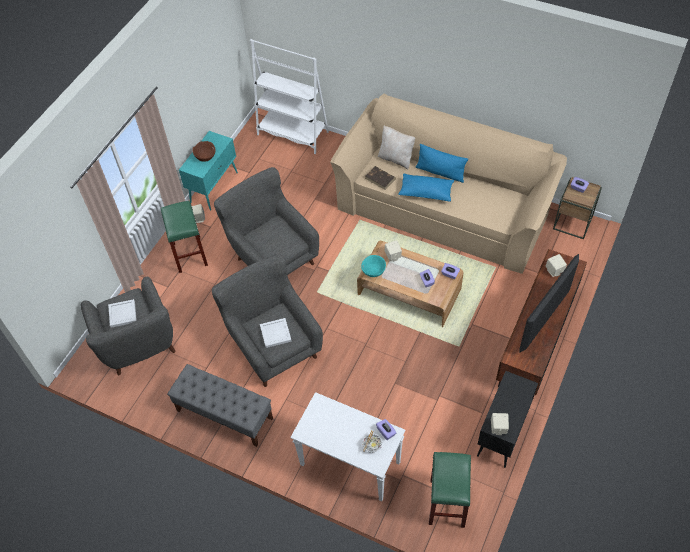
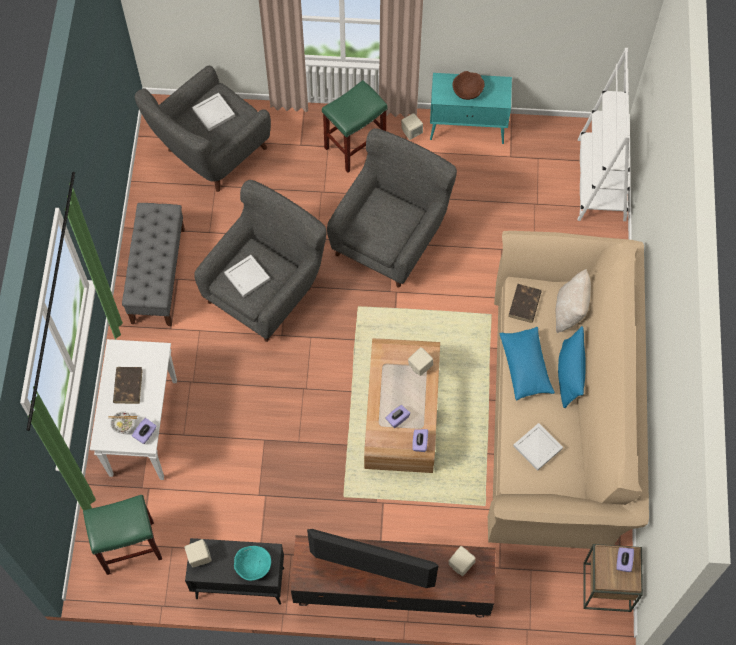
camera: 65 degrees right, 10 degrees up
(338, 433) = (128, 385): none -> brown book
(373, 271) = (388, 351): turquoise bowl -> turquoise bowl (253, 566)
(486, 204) = (537, 448): none -> white tray

